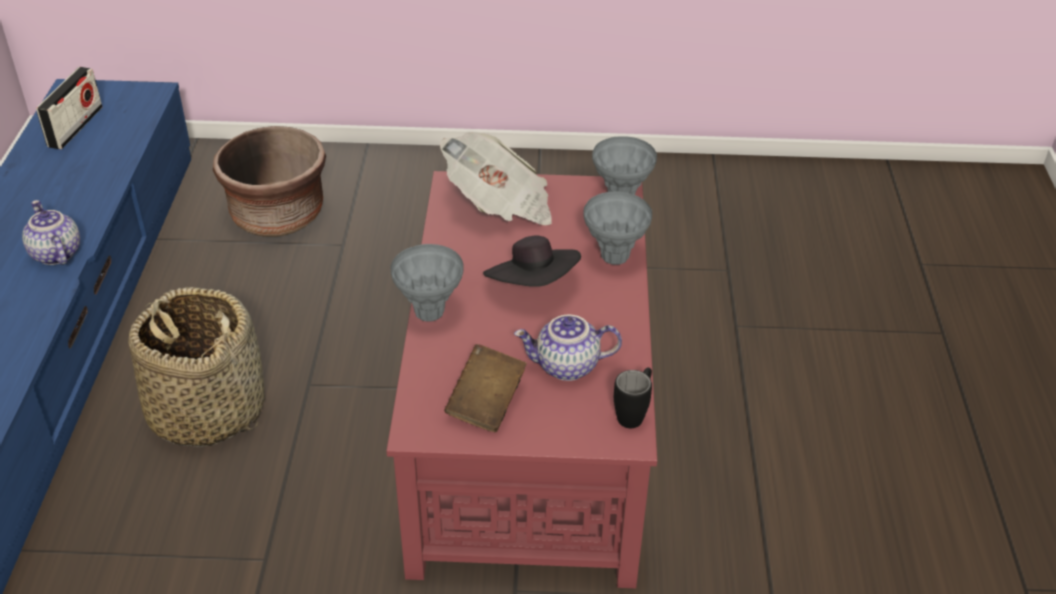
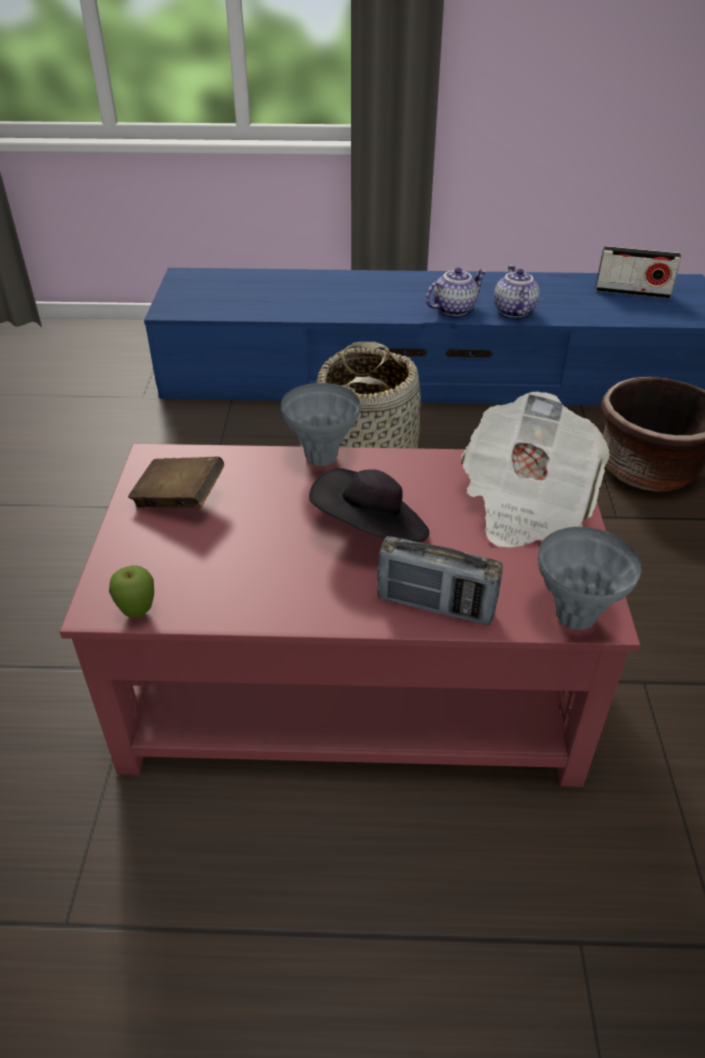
camera: 90 degrees right, 0 degrees up
(566, 367) = (226, 558): teapot -> teapot (513, 310)
(614, 257) = (435, 605): grey vase -> radio
(634, 413) = (138, 613): black mug -> apple

